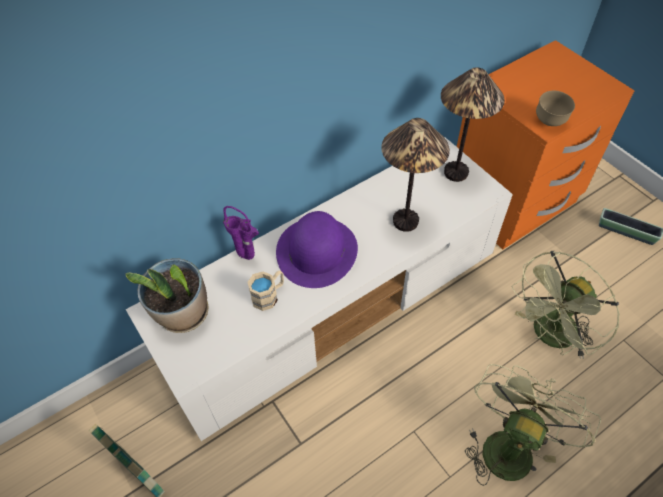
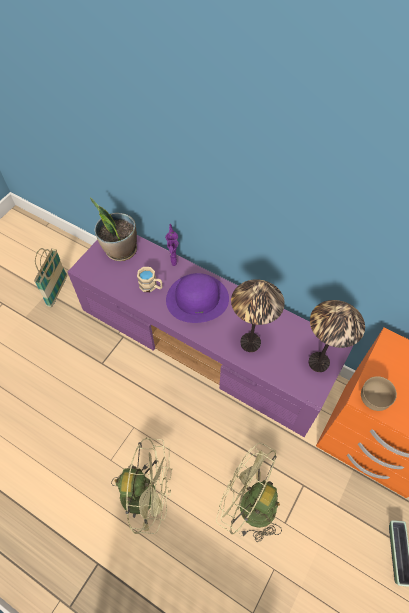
camera: 65 degrees right, 5 degrees up
(334, 305) = (206, 344): white tv stand -> purple tv stand

